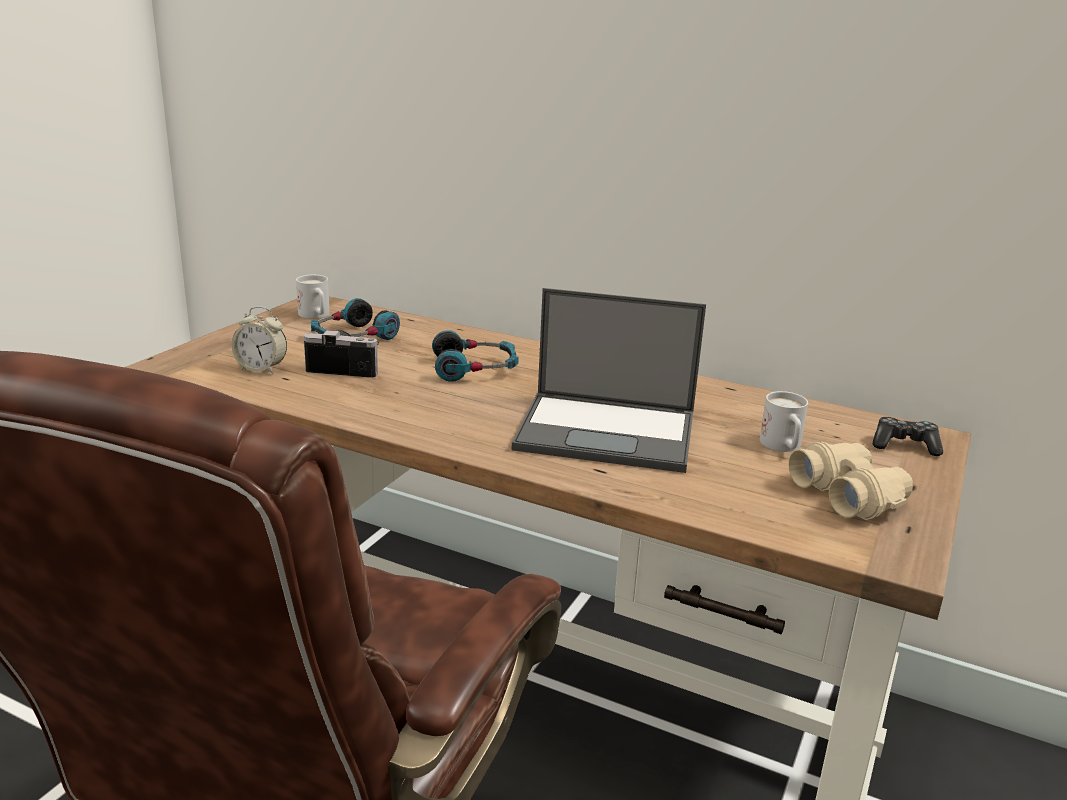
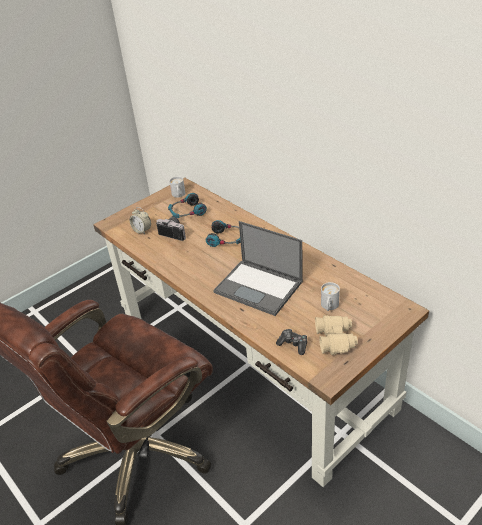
camera: 25 degrees right, 15 degrees up
(904, 445) = (387, 314): game controller -> game controller (293, 344)

